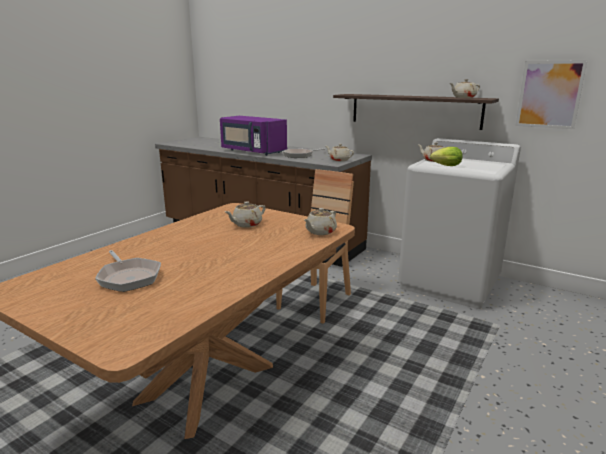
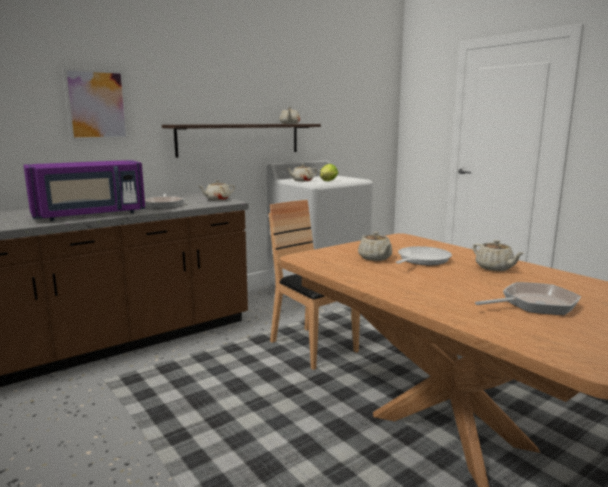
camera: 70 degrees left, 5 degrees down
(248, 238) = (421, 260): none -> frying pan
(320, 232) = (412, 241): beige teapot -> beige teapot (495, 268)
(549, 94) = (333, 119): picture -> picture (97, 105)

